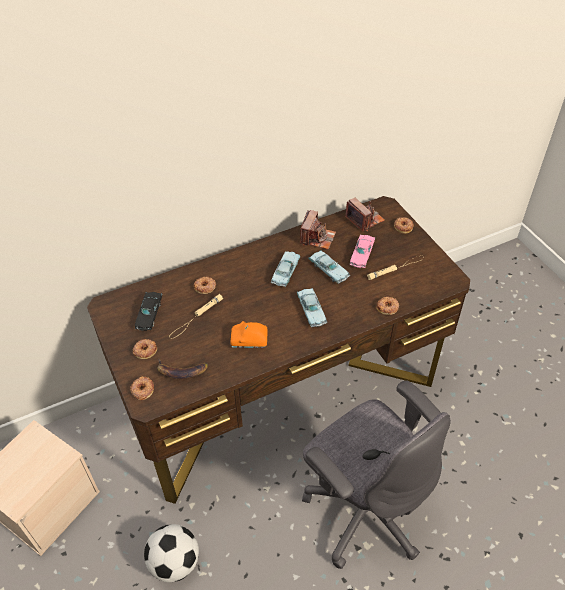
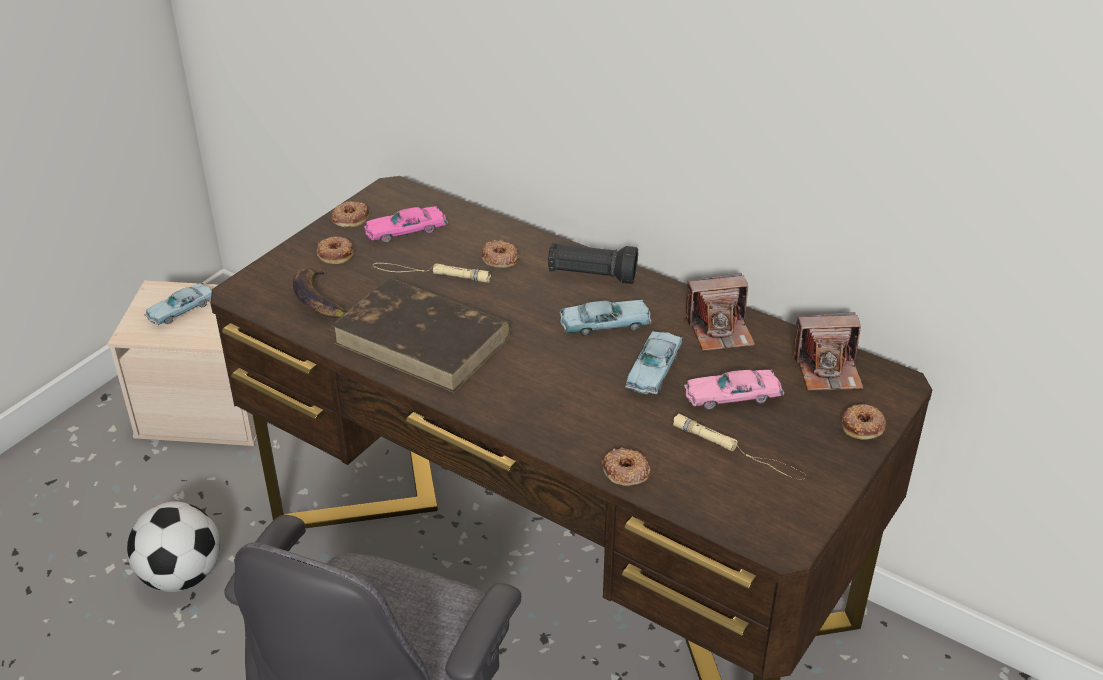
camera: 60 degrees right, 10 degrees down
(142, 390) = (264, 279): donut -> donut (350, 218)
(149, 314) = (406, 231): black toy car -> pink toy car
(245, 261) = (591, 275): none -> black flashlight
(249, 341) = (424, 340): orange toy car -> brown book
(311, 310) = (541, 382): blue toy car -> blue toy car (182, 309)
(364, 219) = (827, 370): camera -> camera turned 60 degrees clockwise

